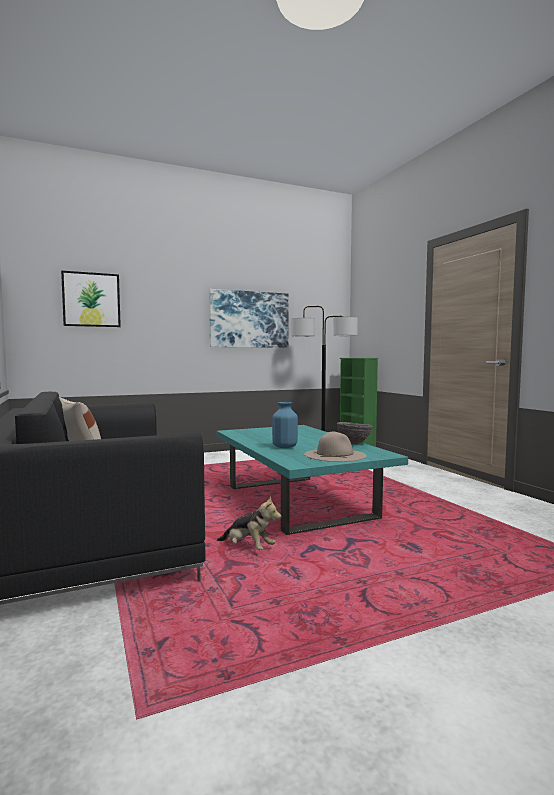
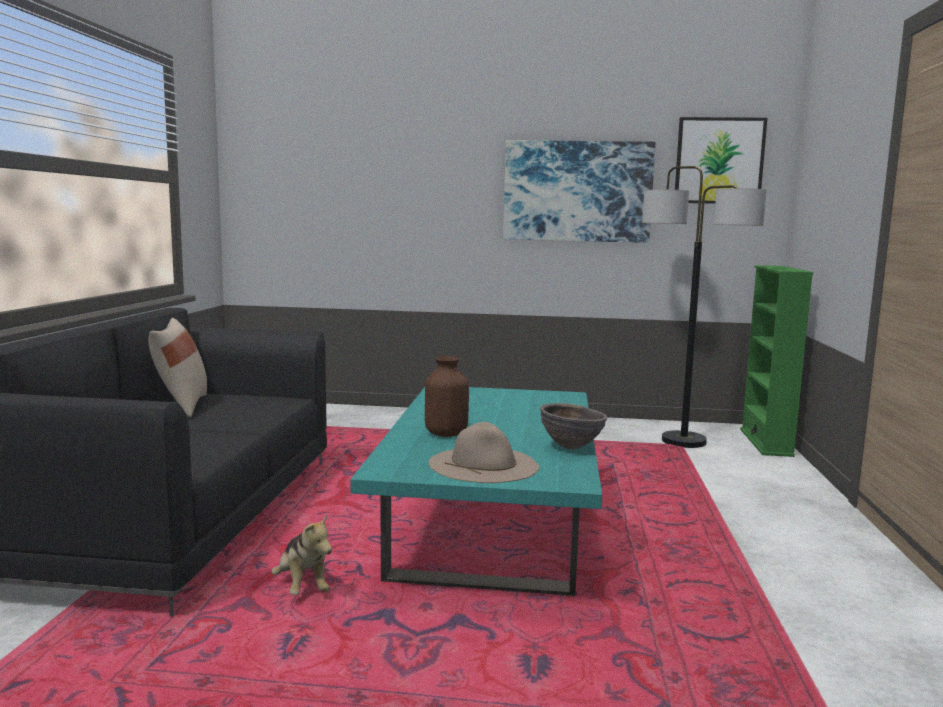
camera: 30 degrees right, 5 degrees up
(91, 299) = (327, 165): picture -> picture (719, 161)
(285, 447) = (447, 433): blue vase -> brown vase

